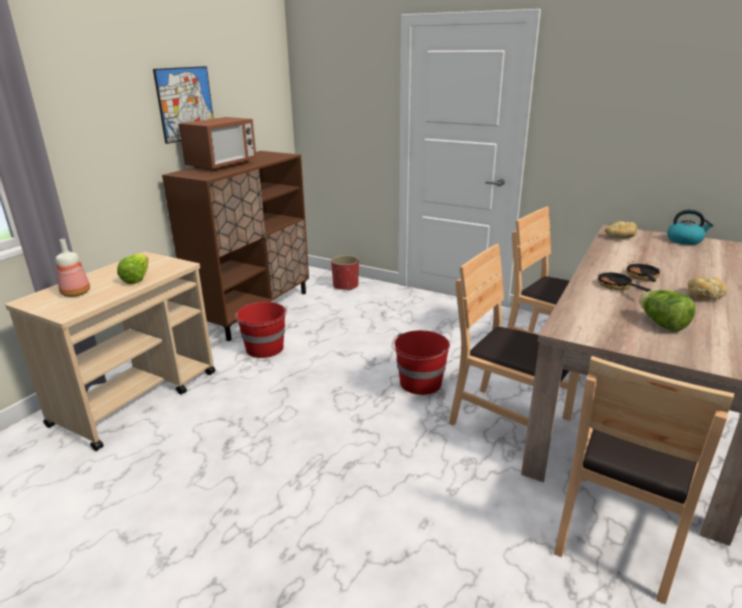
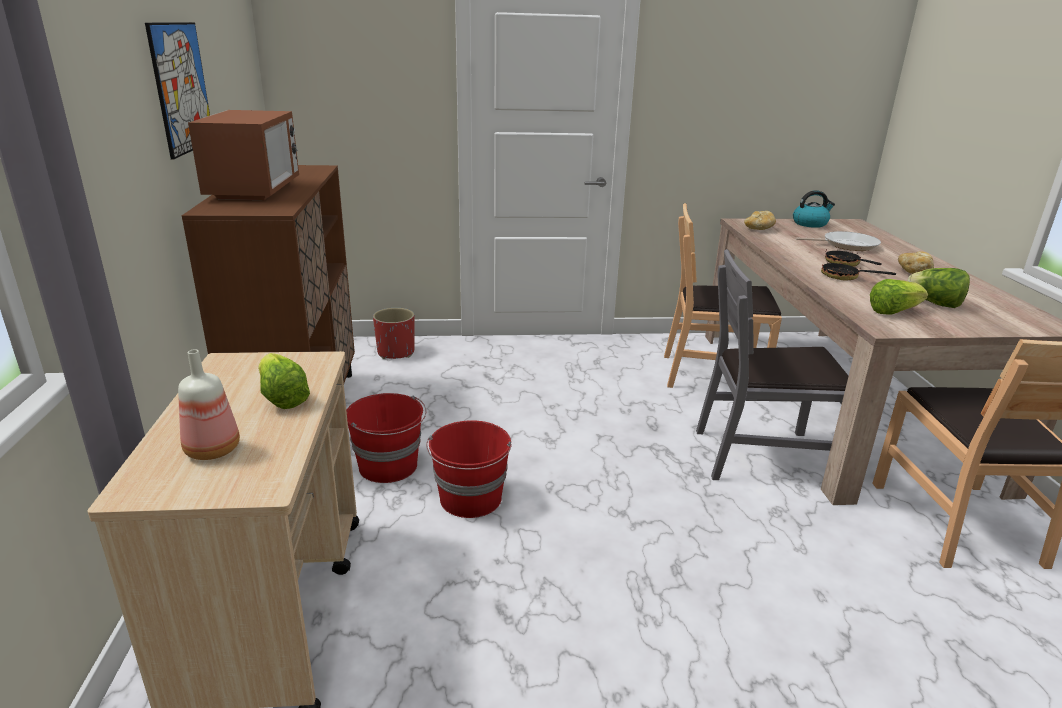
camera: 35 degrees left, 0 degrees up
(420, 383) = (631, 446): red bucket -> red bucket (471, 499)
(510, 422) = (761, 456): brown chair -> grey chair
(602, 320) = (893, 311): none -> lettuce
(682, 263) = (846, 245): none -> frying pan

